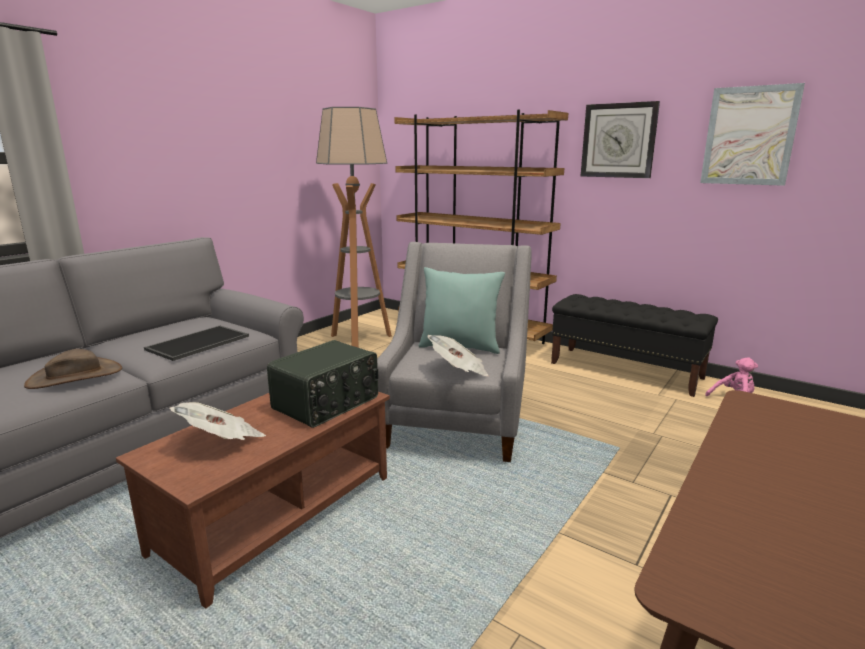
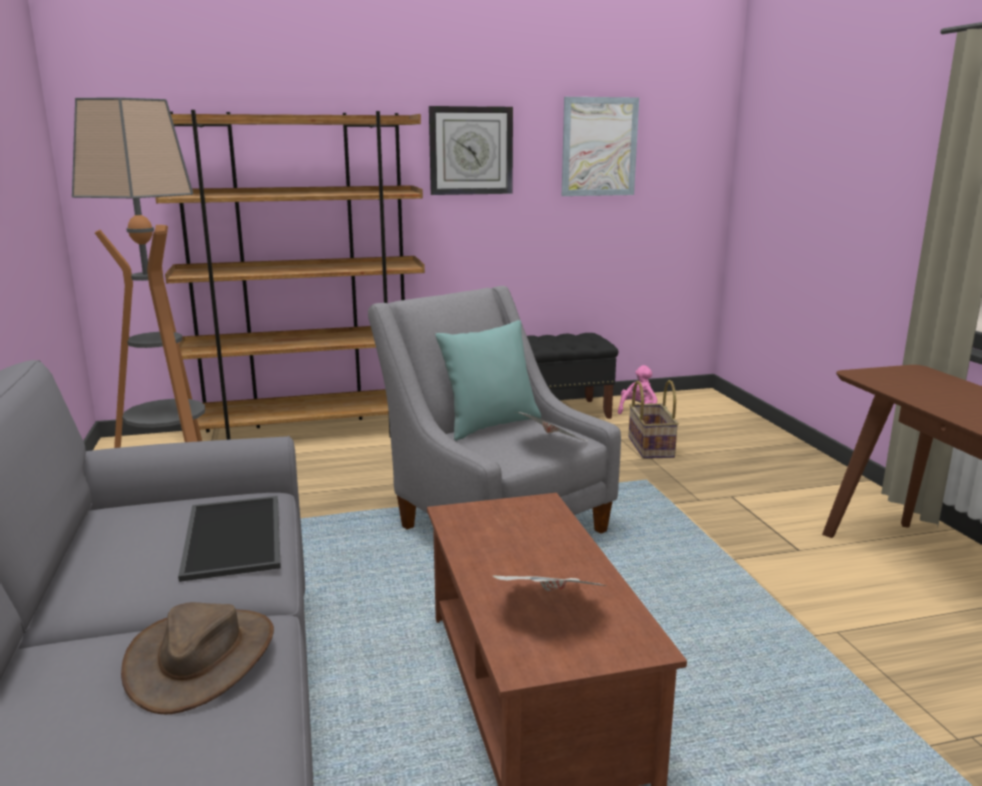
camera: 50 degrees left, 0 degrees up
(327, 404) = (533, 526): radio -> none
(680, 428) = (649, 447): none -> basket

